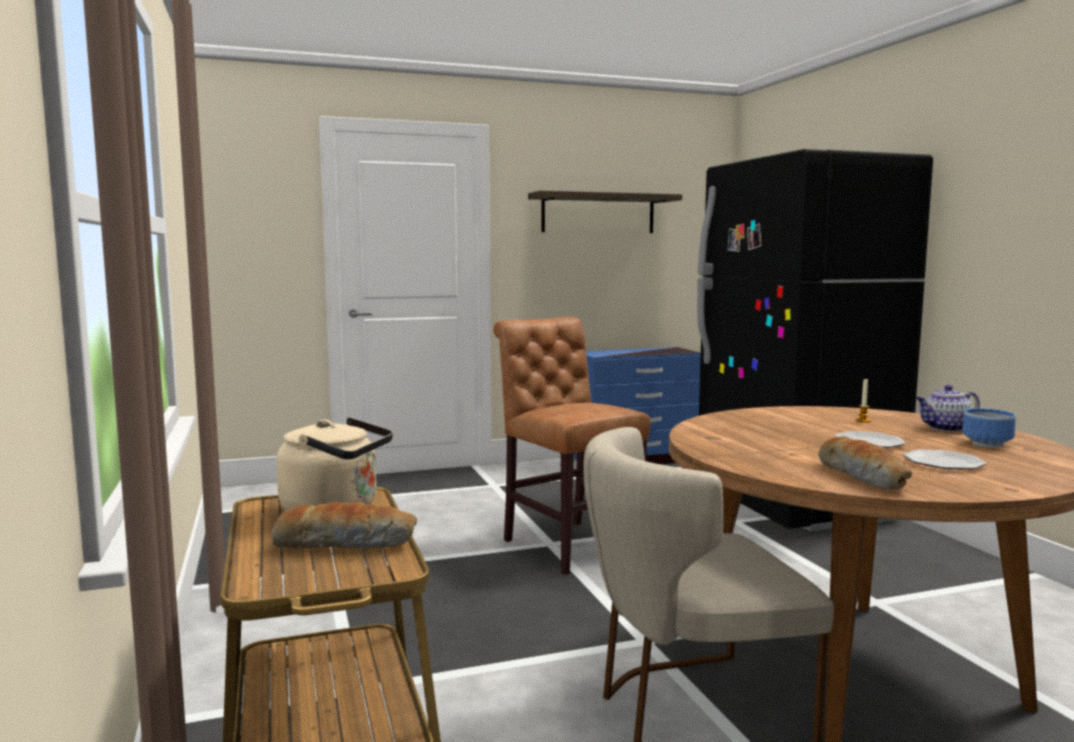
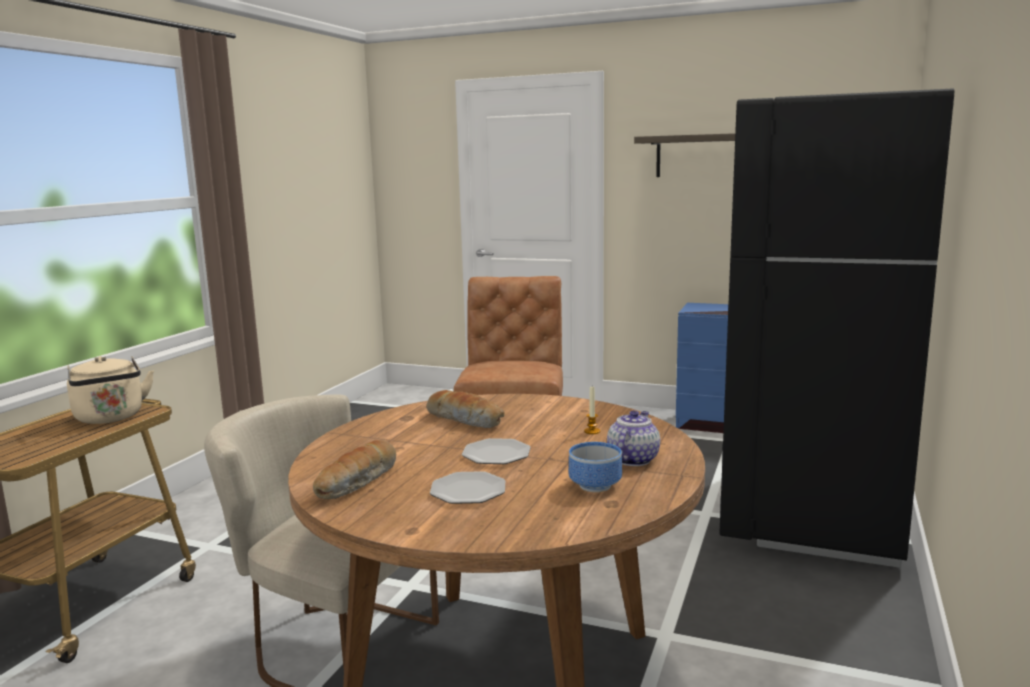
camera: 40 degrees right, 5 degrees up
(346, 543) = (49, 439): bread -> bread (466, 420)
(945, 428) = (632, 459): teapot -> teapot turned 90 degrees clockwise

